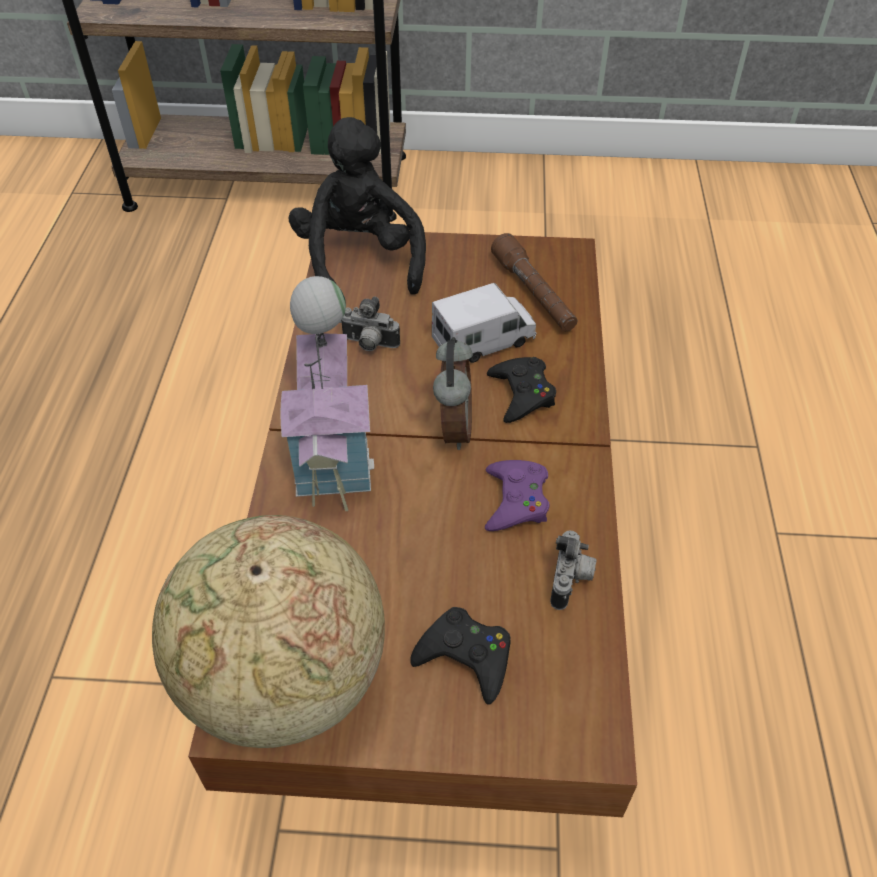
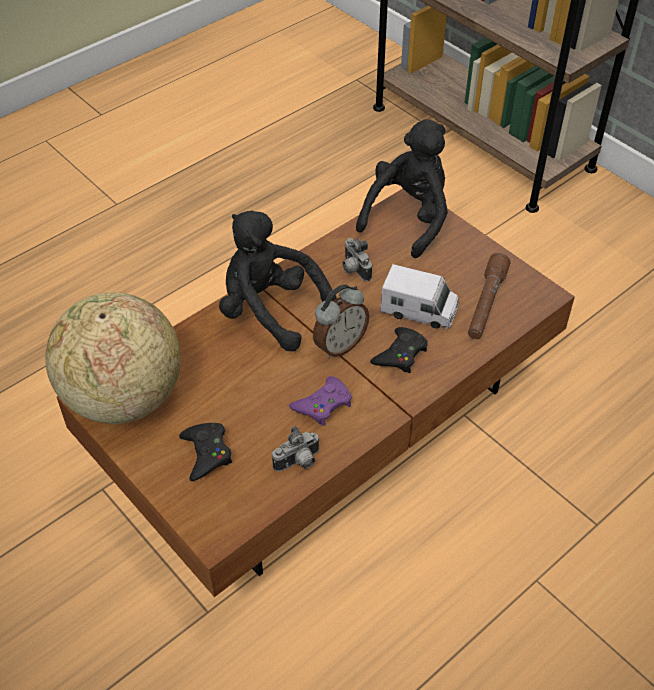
camera: 45 degrees right, 0 degrees up
(333, 447) = (269, 310): toy house -> black plush toy

